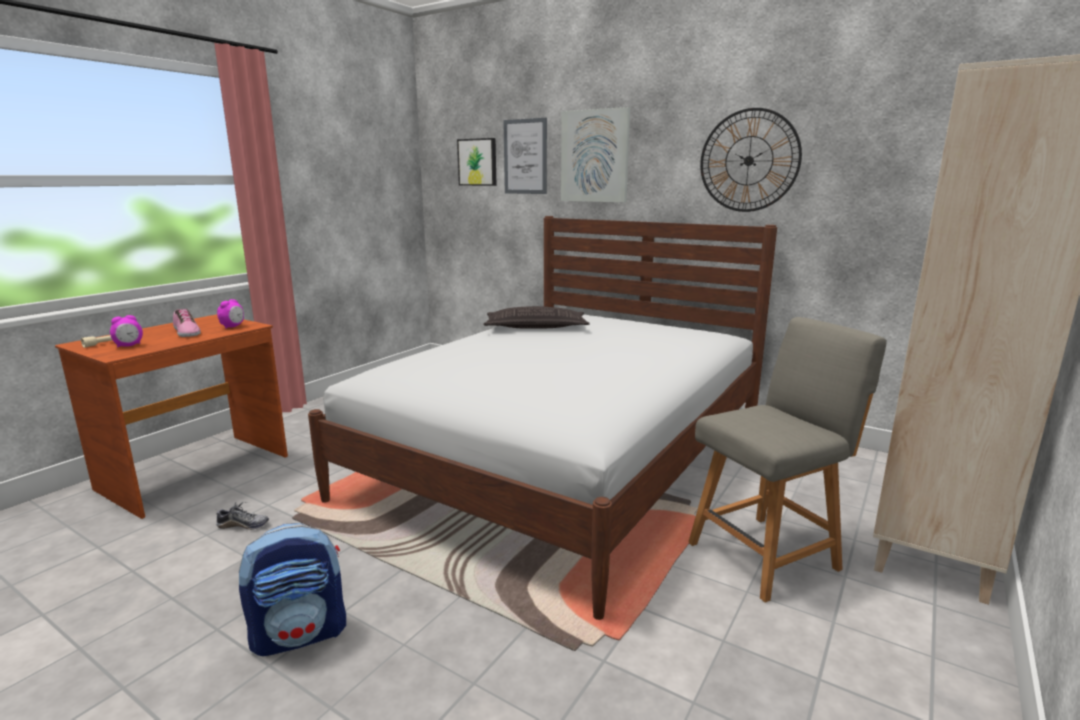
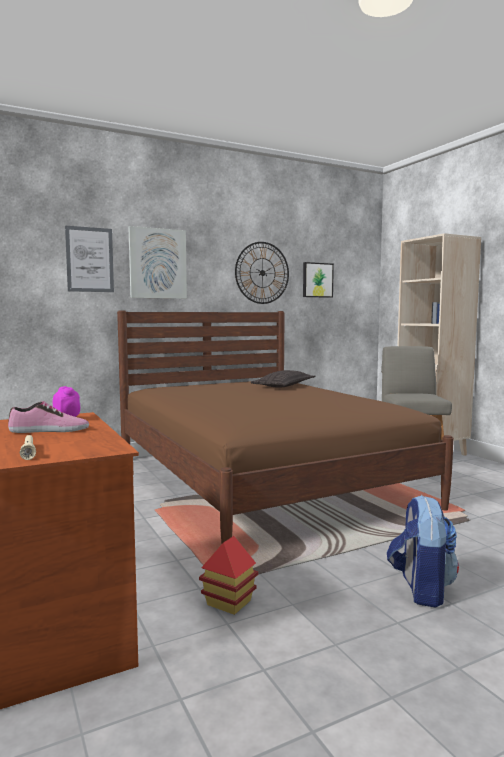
camera: 60 degrees left, 10 degrees down
(129, 346) = (70, 445): alarm clock -> none
(243, 525) = (228, 602): shoe -> toy house
(478, 162) = (32, 261): picture -> picture (317, 280)
(536, 327) = (195, 392): pillow -> pillow (284, 386)
(564, 460) = (262, 481): white bed -> brown bed

